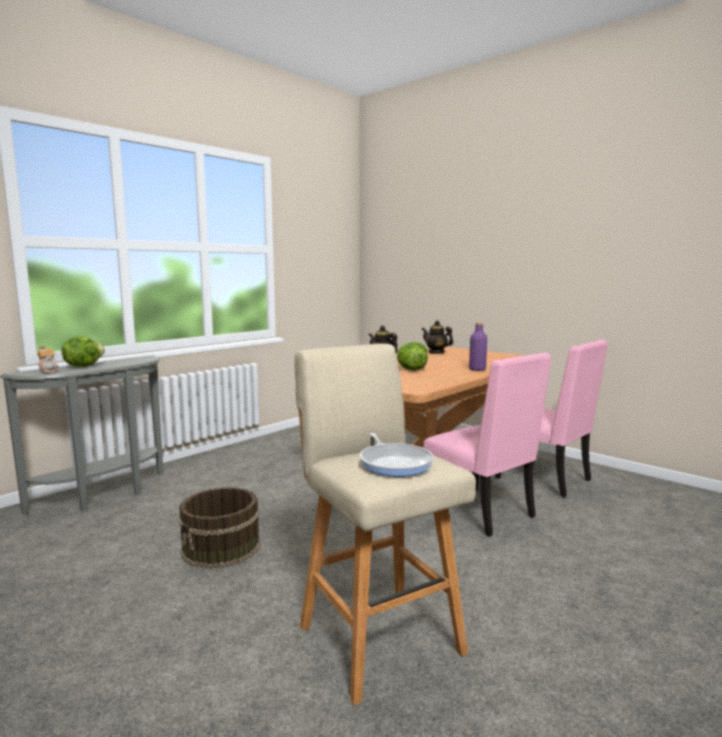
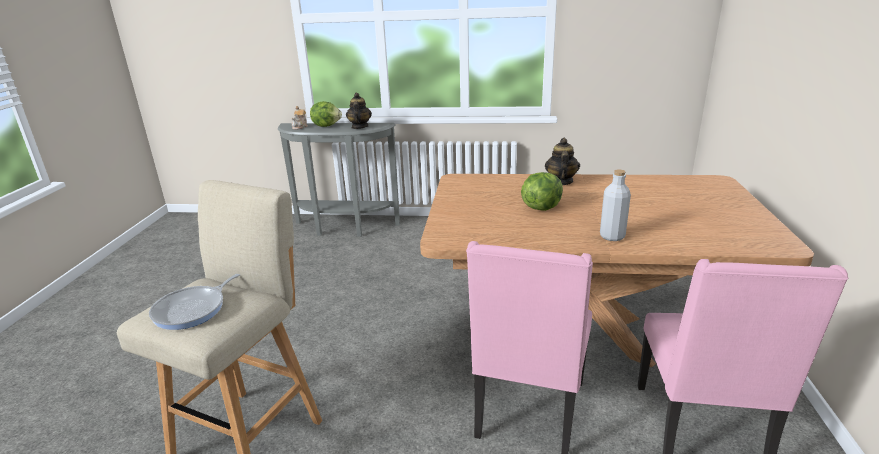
camera: 55 degrees right, 15 degrees up
(221, 548) = (317, 306): brown bucket -> none
(436, 352) = (673, 187): teapot -> teapot (359, 127)
(477, 369) = (612, 236): purple bottle -> grey bottle

